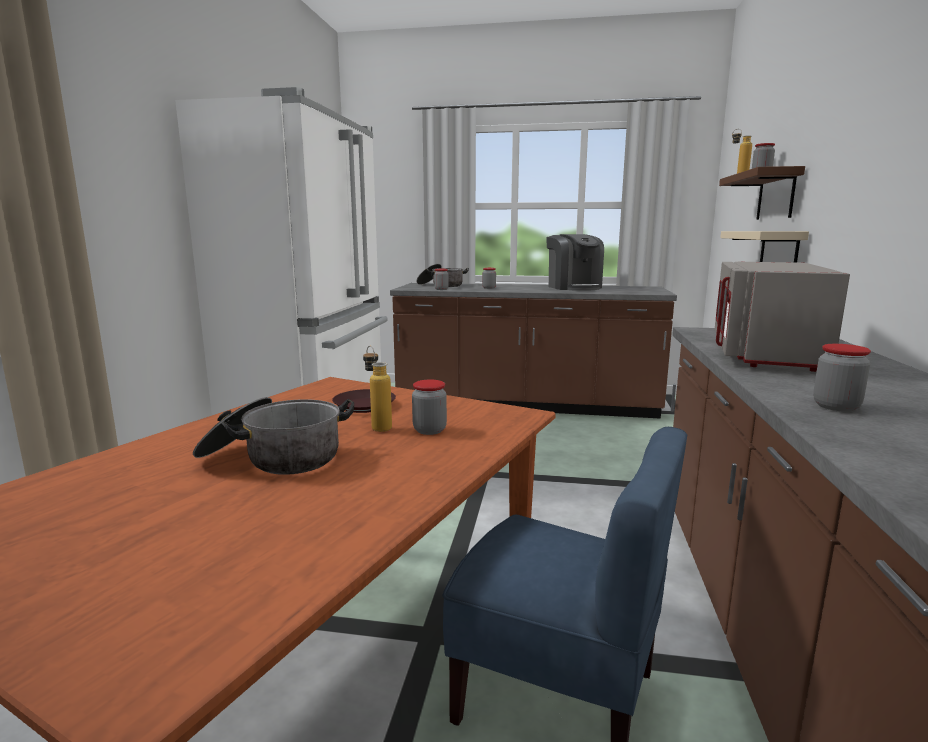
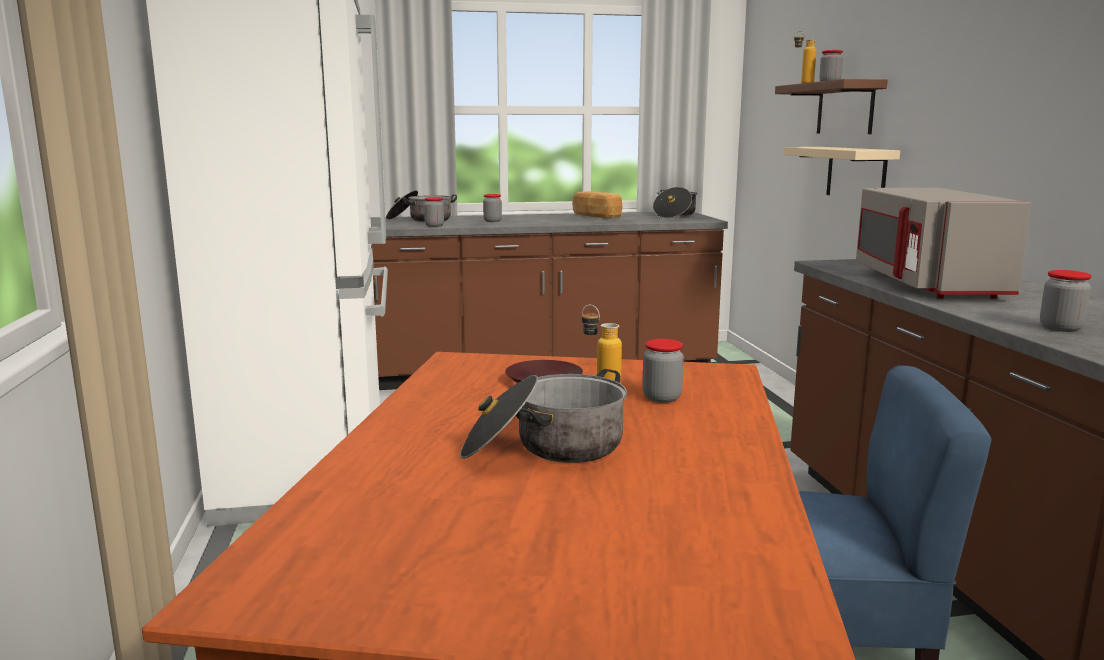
camera: 20 degrees left, 0 degrees up
(573, 287) = (595, 216): coffee machine -> bread
(640, 288) = (674, 215): none -> cooking pot

